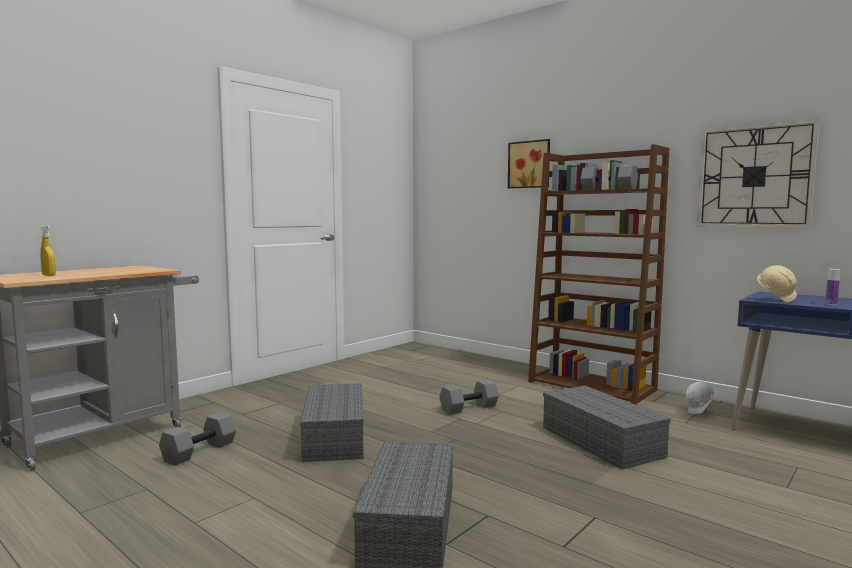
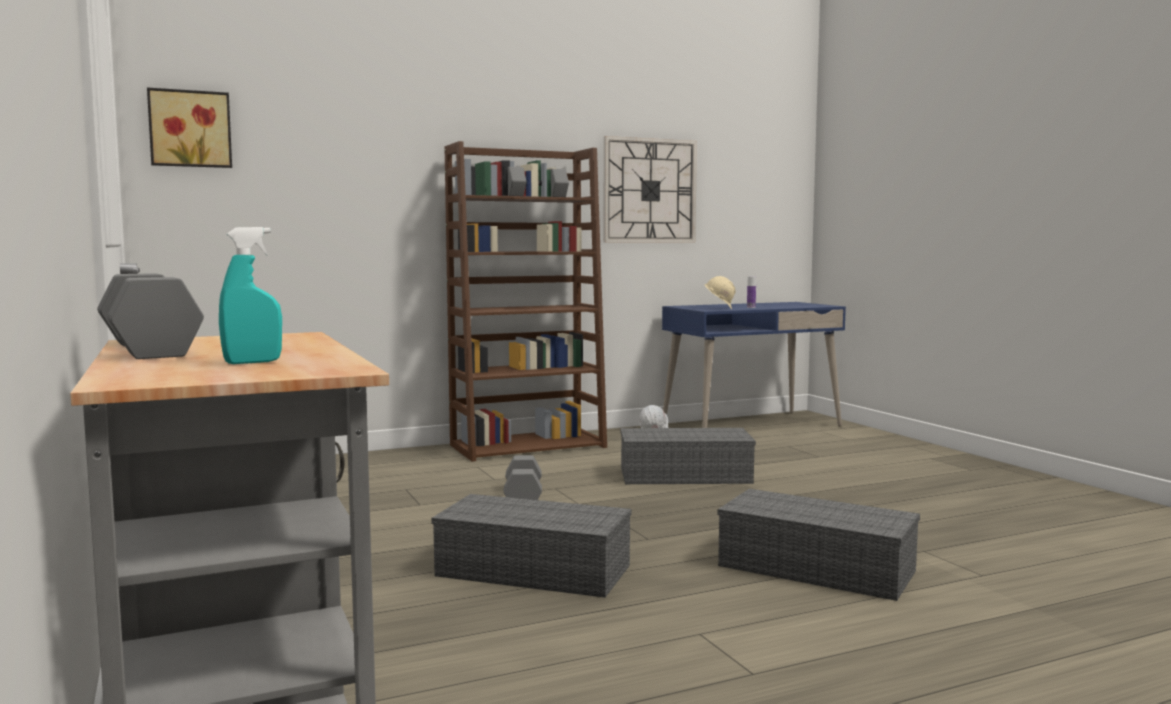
camera: 65 degrees left, 0 degrees up
(49, 275) = (252, 362): yellow spray bottle -> turquoise spray bottle
(199, 451) = (479, 662): grey dumbbell -> grey dumbbell (146, 349)
(530, 164) = (387, 153): picture -> picture (190, 129)

